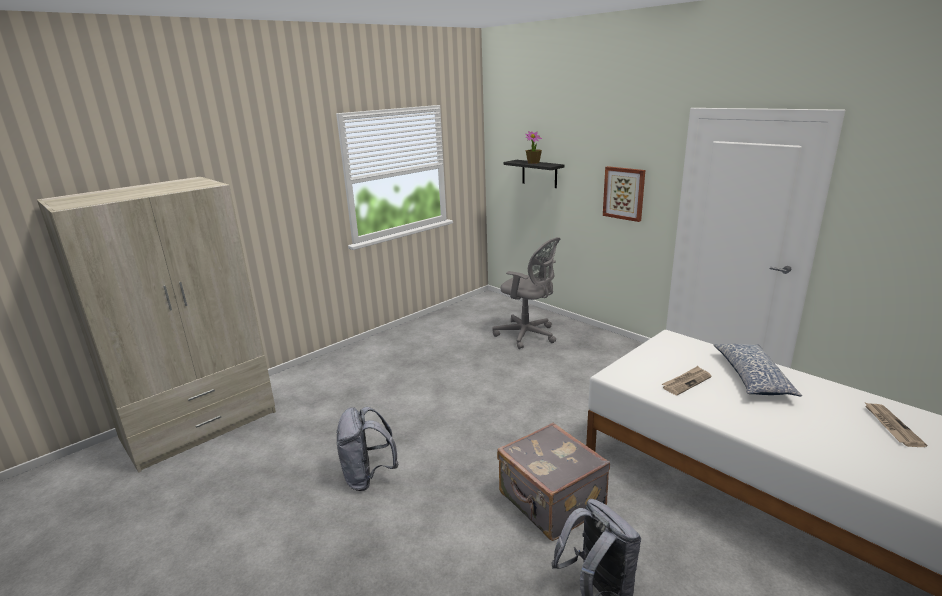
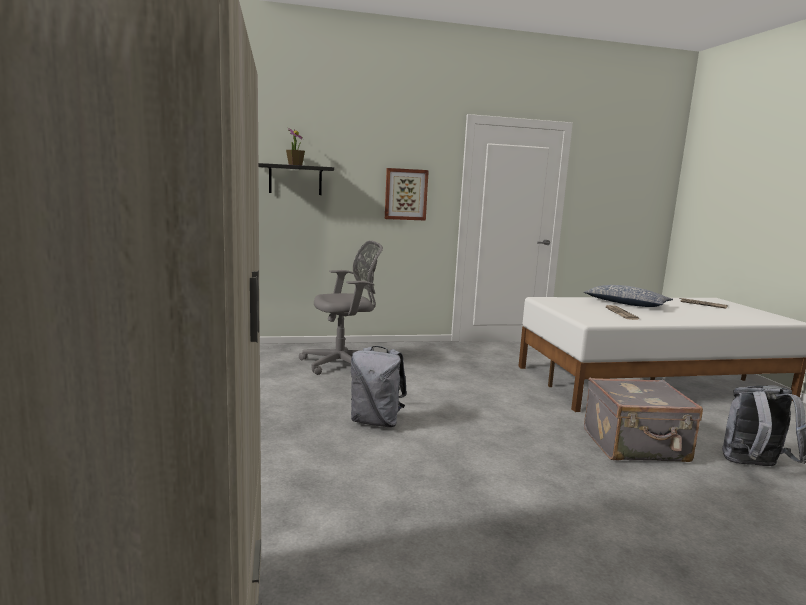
camera: 60 degrees left, 10 degrees down
(368, 477) = (528, 526): grey backpack -> grey backpack (376, 422)

